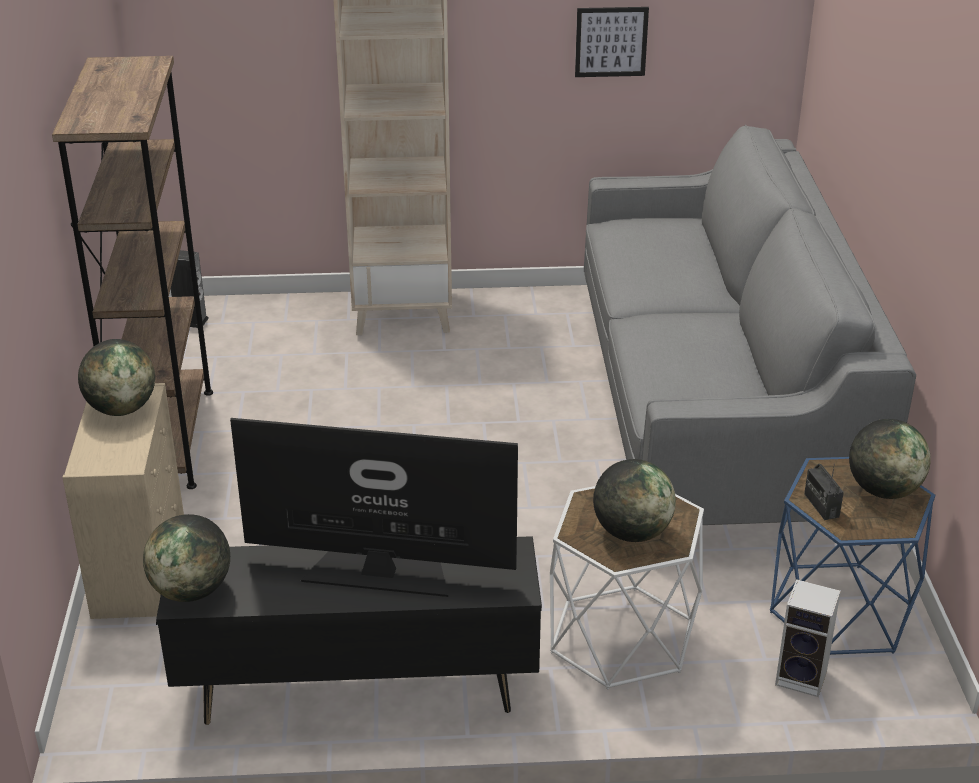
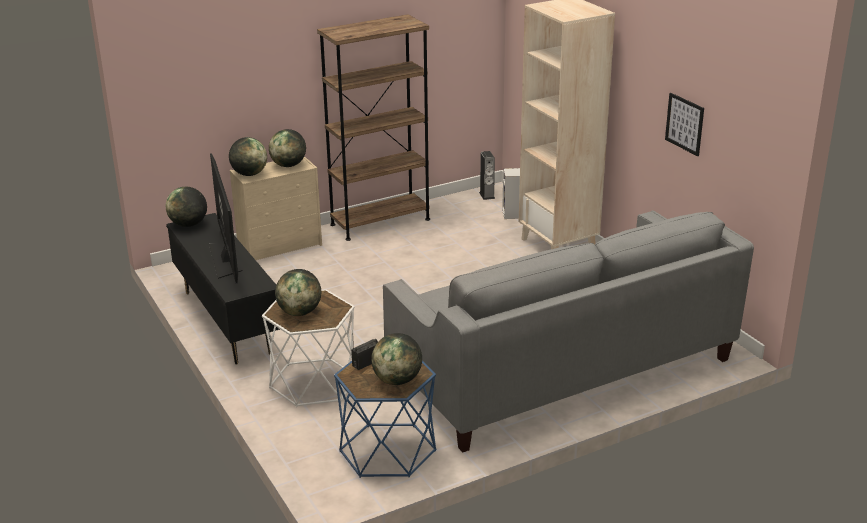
camera: 65 degrees right, 5 degrees down
(111, 458) = (249, 174): none -> globe
(803, 677) = (317, 448): speaker -> speaker (512, 215)

